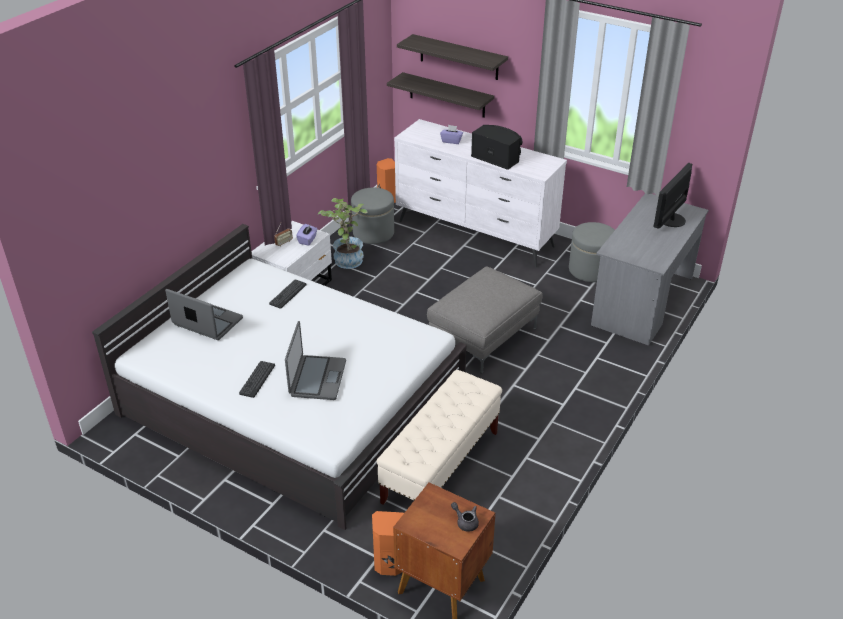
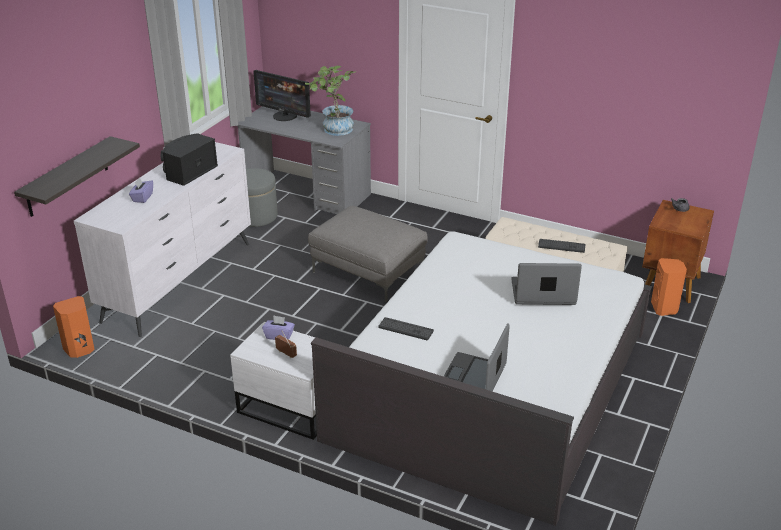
camera: 95 degrees left, 5 degrees down
(257, 379) = (557, 330): keyboard -> keyboard (561, 246)
(346, 258) = (220, 372): potted plant -> potted plant (334, 130)
(373, 233) = (164, 355): grey ottoman -> none
(459, 57) = (68, 120): shelf -> none

